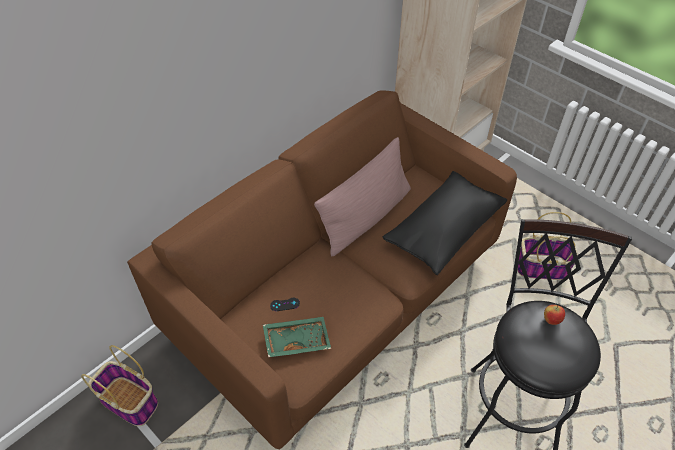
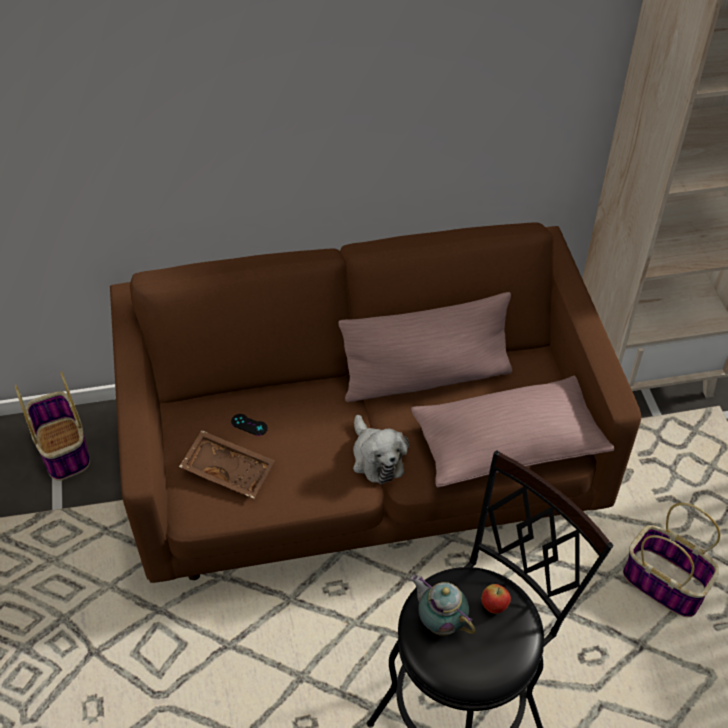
camera: 35 degrees right, 0 degrees up
(296, 340) = (229, 469): green tray -> brown tray
(379, 280) = (376, 458): none -> plush toy
(444, 230) = (508, 445): black pillow -> pink pillow
(533, 348) = (440, 621): none -> teapot

